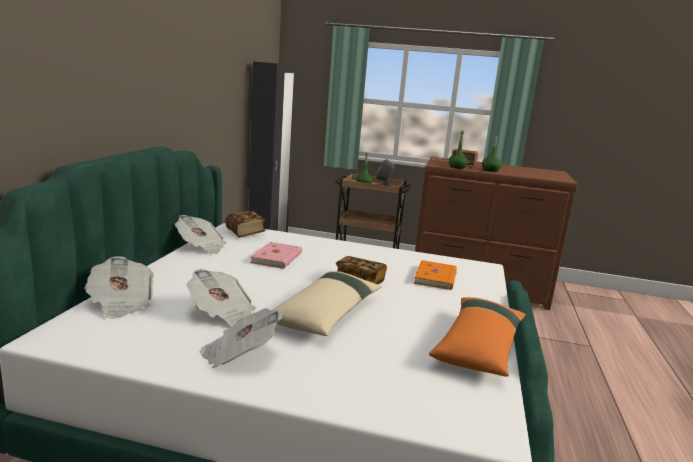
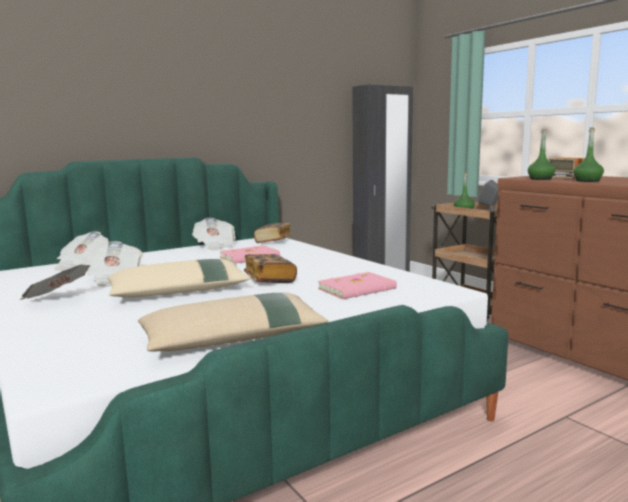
camera: 45 degrees right, 5 degrees down
(436, 277) = (358, 289): orange book -> pink book
(479, 345) = (234, 338): orange pillow -> beige pillow

